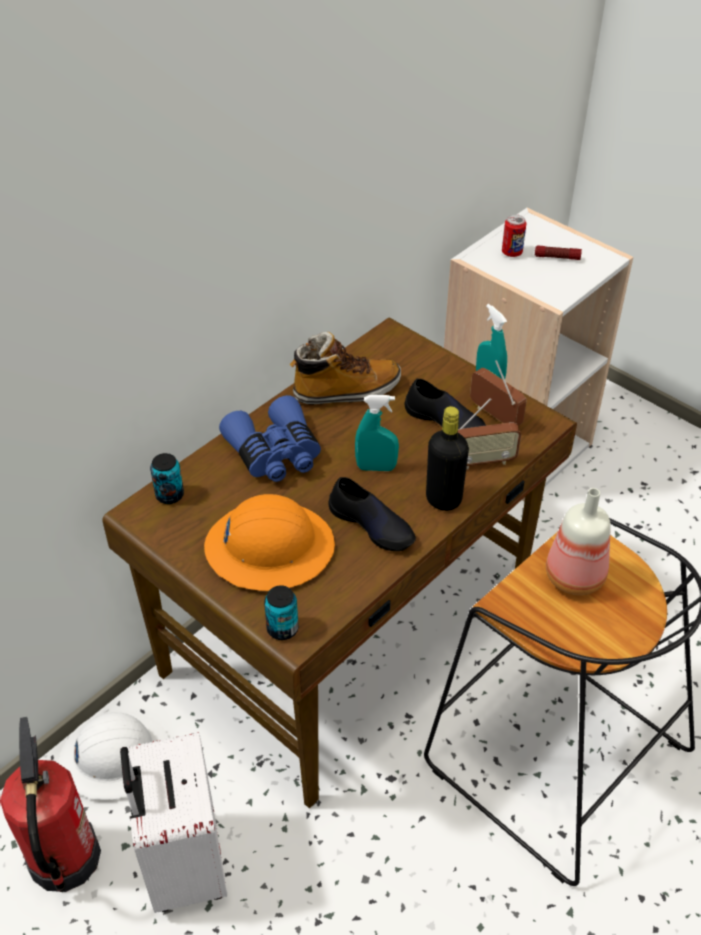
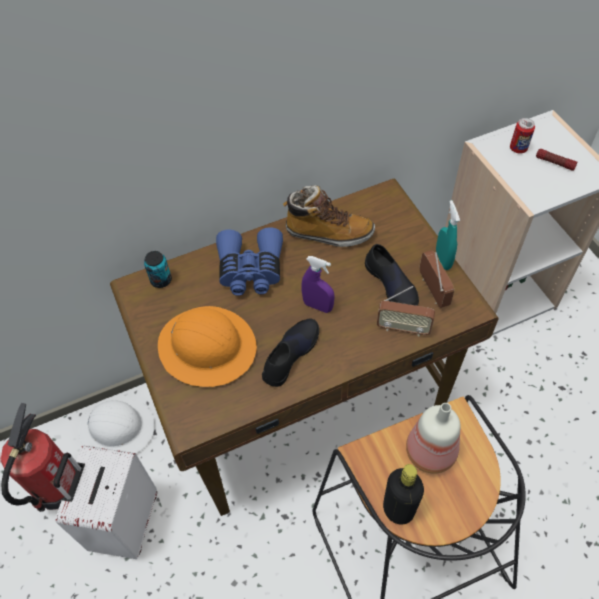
camera: 25 degrees right, 10 degrees up
(282, 629) = (183, 417): can -> none
(372, 525) = (290, 354): black shoe -> black shoe turned 120 degrees counterclockwise
(376, 467) = (318, 306): turquoise spray bottle -> purple spray bottle
(443, 499) = (355, 351): black bottle -> black bottle (398, 509)

